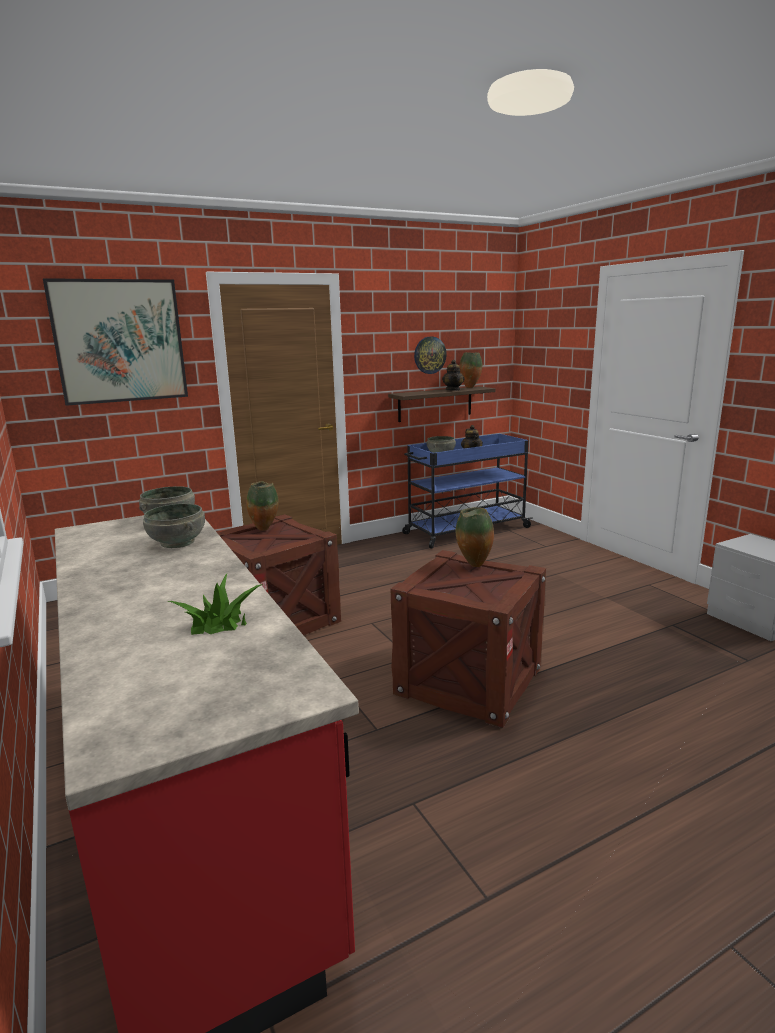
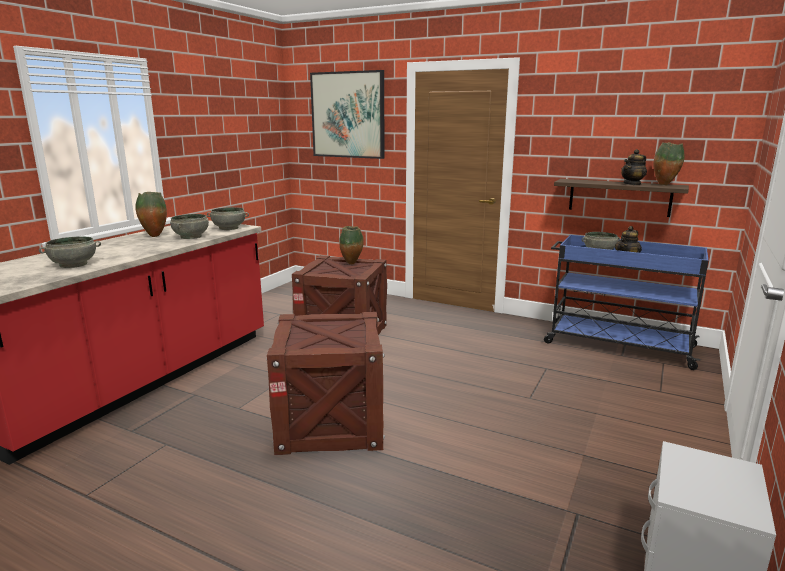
camera: 55 degrees right, 0 degrees up
(218, 622) = (73, 265): potted plant -> grey bowl
(429, 355) = (618, 142): wall clock -> none
(473, 565) = (358, 328): vase -> vase (154, 236)

